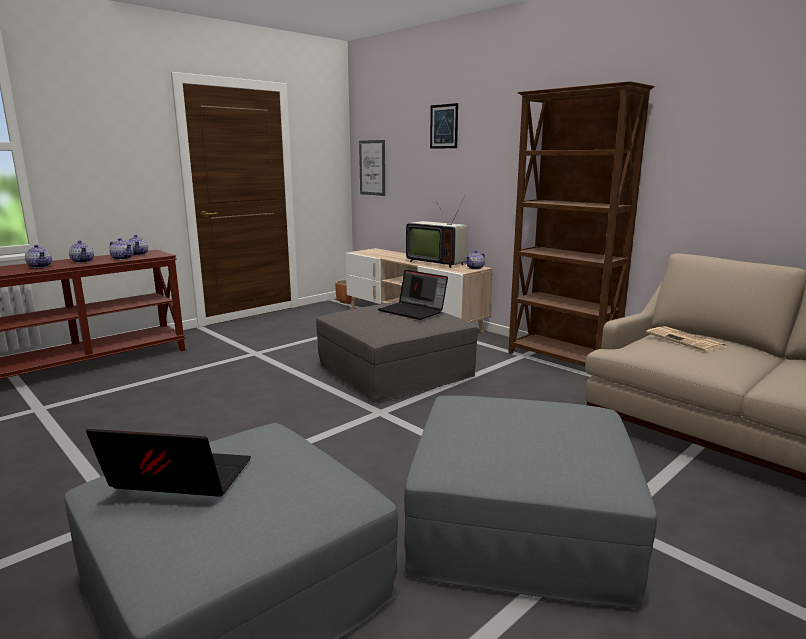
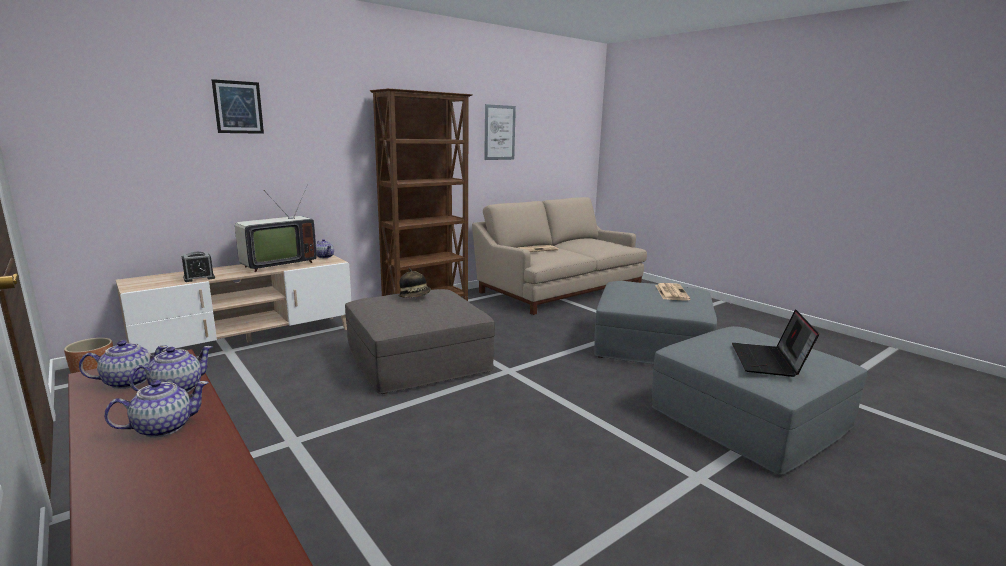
camera: 85 degrees left, 0 degrees up
(40, 266) = (184, 471): teapot -> none
(372, 167) = (82, 160): picture -> picture (499, 132)
(386, 256) = (199, 278): none -> alarm clock
(413, 311) = (415, 296): laptop -> hat
(533, 442) = (671, 292): none -> newspaper

